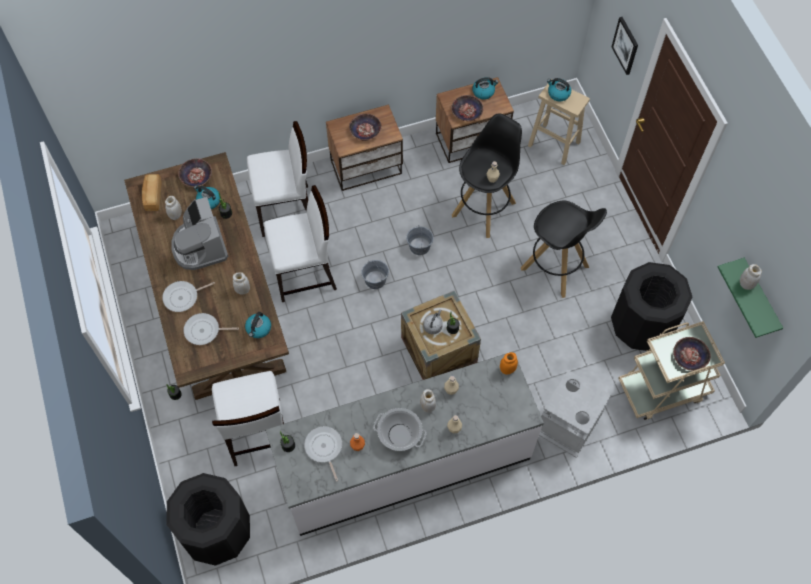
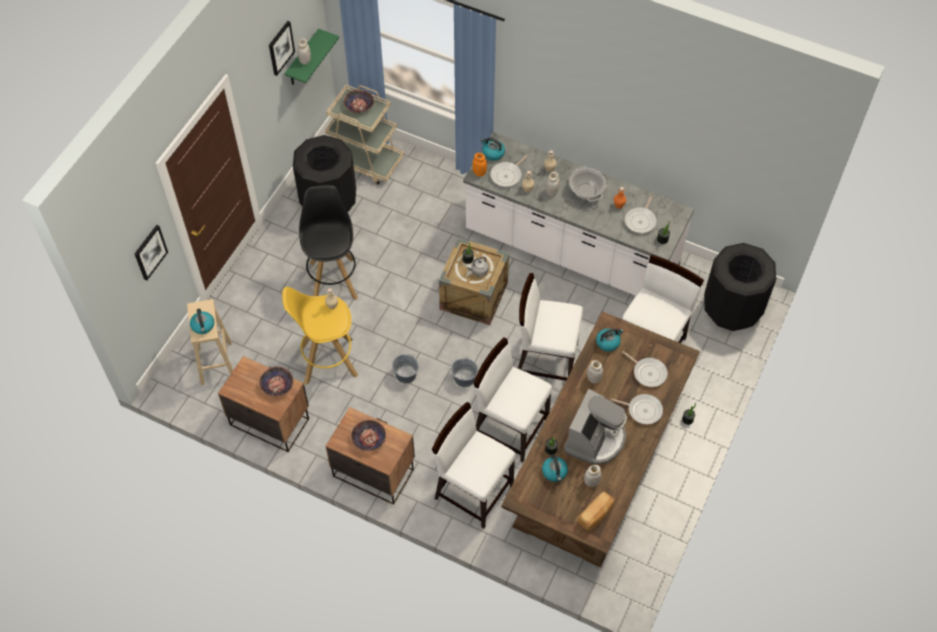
camera: 135 degrees left, 5 degrees down
(196, 176) = (545, 502): bowl -> none
(329, 346) = (545, 360): none -> white chair
(482, 389) = (507, 175): none -> frying pan
(483, 92) = (244, 390): kettle -> kettle (492, 153)
(484, 208) = (327, 361): black stool -> yellow stool
(567, 427) = (448, 189): grey trash can -> none
(757, 238) = (280, 48): none -> picture

